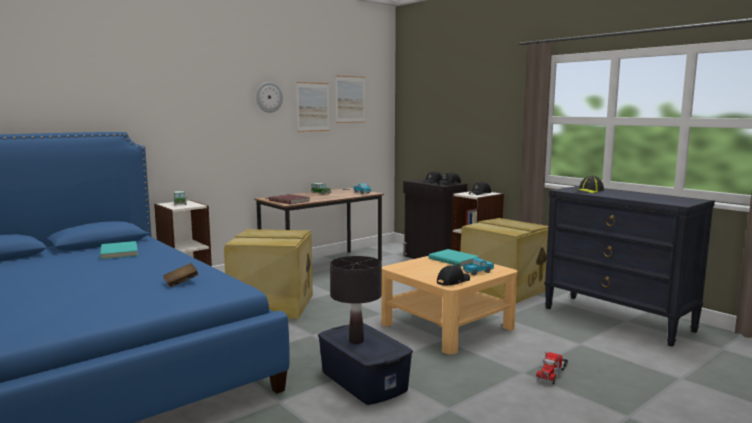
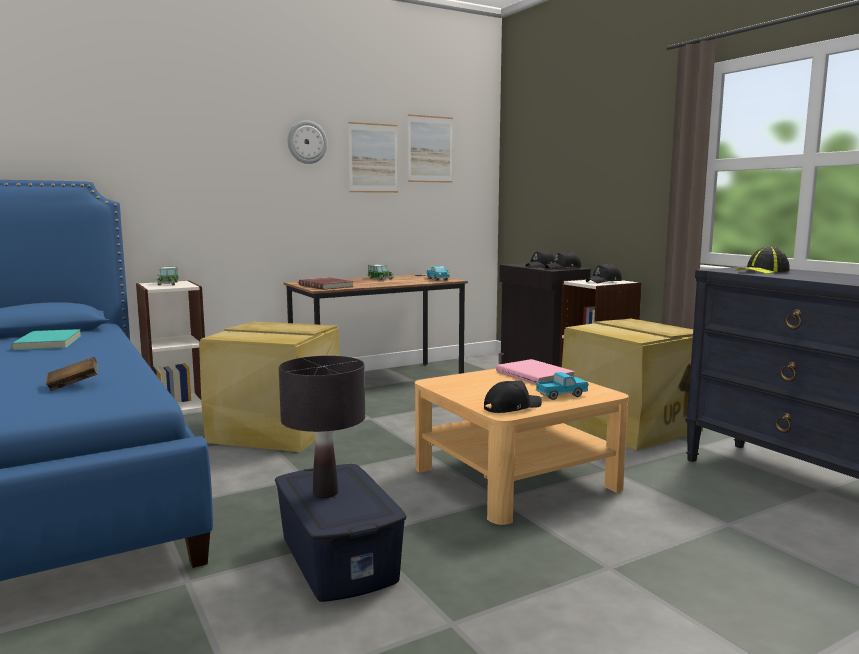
camera: 10 degrees right, 0 degrees up
(454, 259) = (535, 375): turquoise book -> pink book
(552, 373) = (660, 573): toy truck -> none

